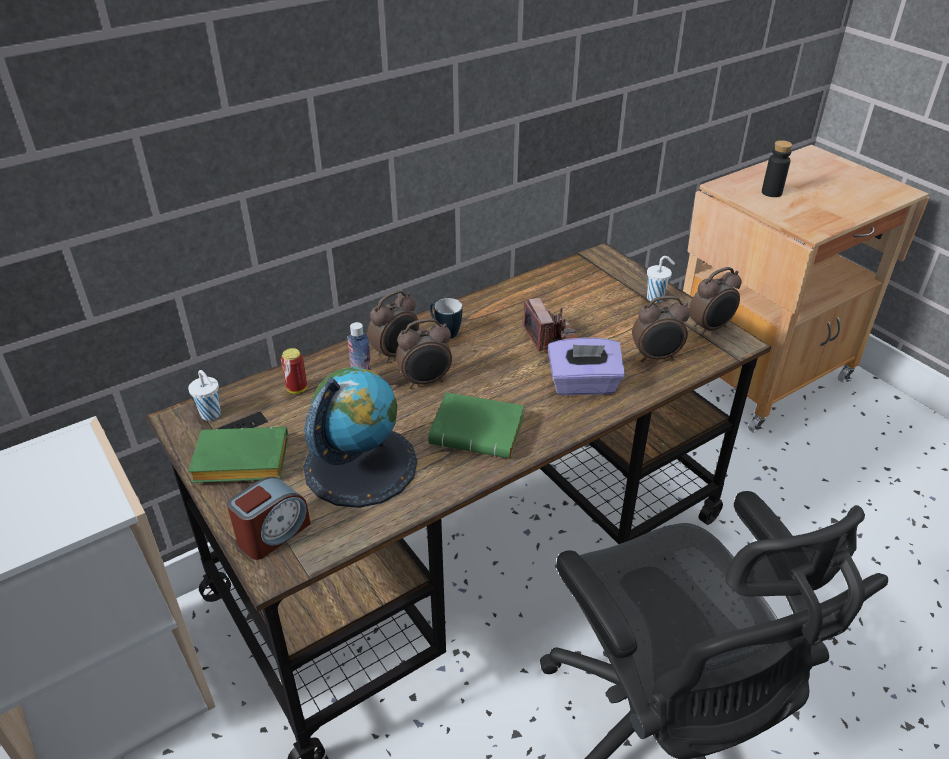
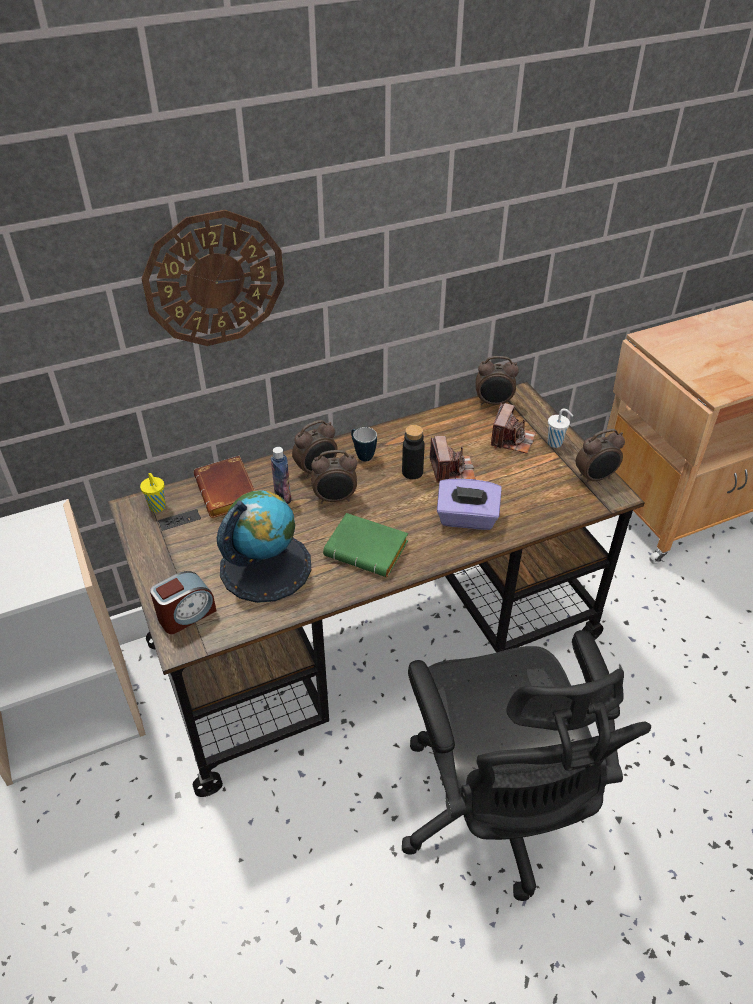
camera: 10 degrees right, 5 degrees up
(211, 415) = (158, 507): white cup -> yellow cup
(238, 463) = (171, 552): green book -> none
(264, 122) = (214, 279): none -> wall clock
(297, 389) = (229, 492): can -> brown book
(608, 299) = (512, 440): none -> camera
(656, 357) = (538, 500): alarm clock -> alarm clock (493, 403)
(771, 192) = (692, 349): black bottle -> black bottle (412, 472)

